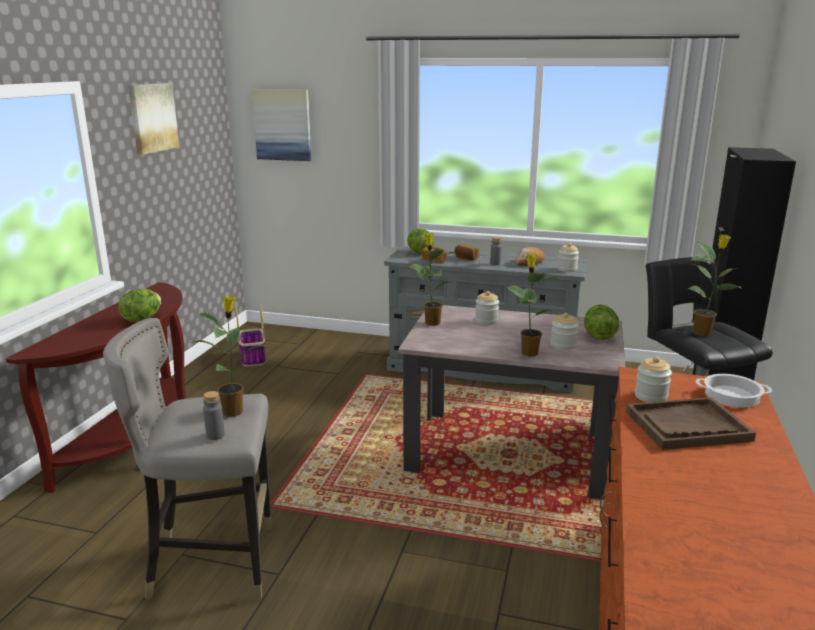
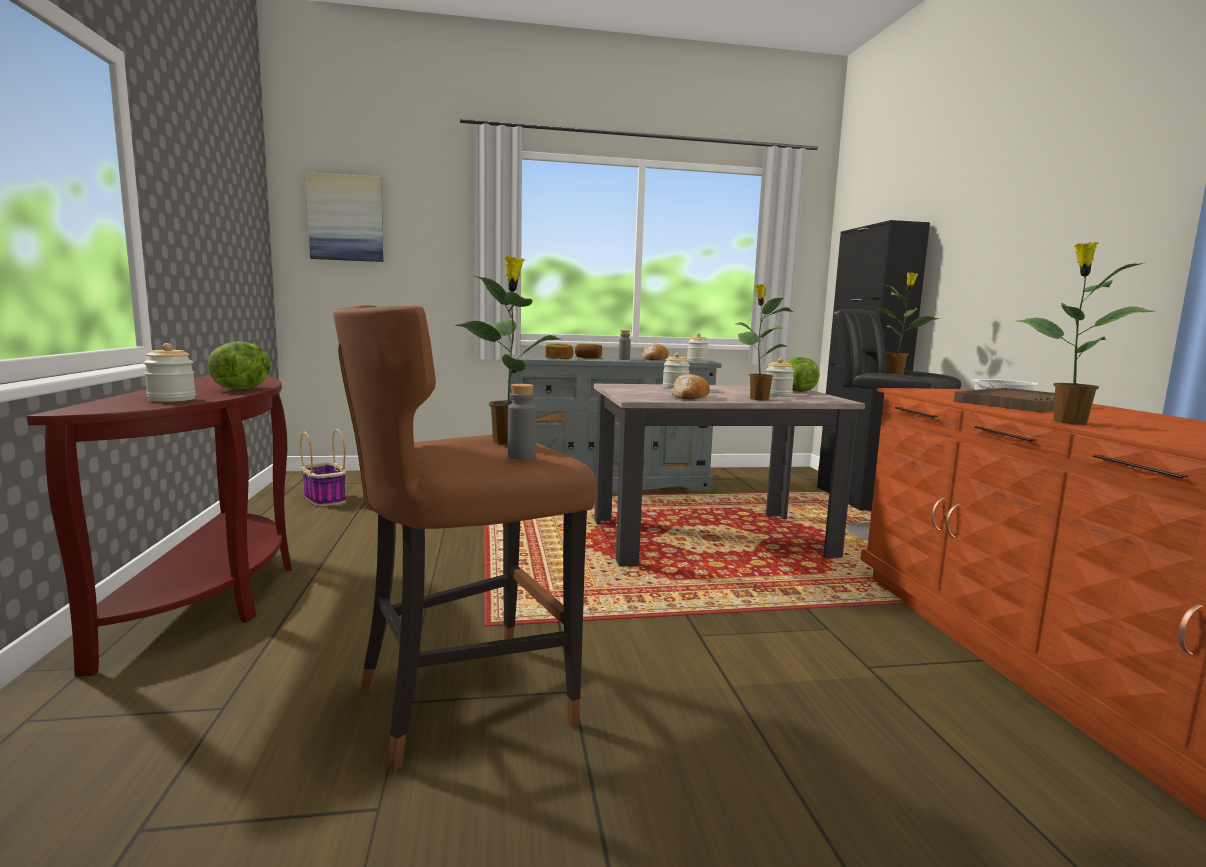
camera: 25 degrees left, 10 degrees down
(152, 117) = (200, 158): picture -> none
(212, 563) = (463, 702): grey stool -> brown stool
(419, 252) = (533, 356): lettuce -> none
(431, 322) = (622, 390): potted plant -> potted plant (1067, 422)
(470, 342) = (689, 396): none -> bread
(651, 396) = (947, 395): jar -> jar (172, 399)

